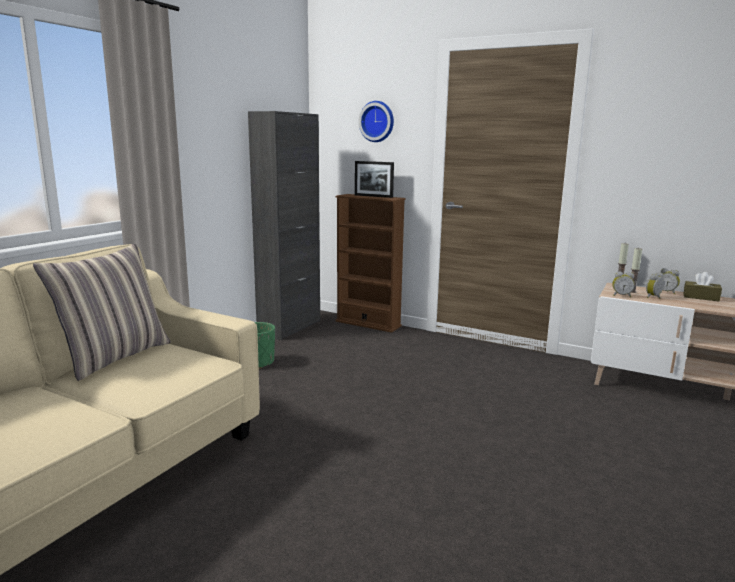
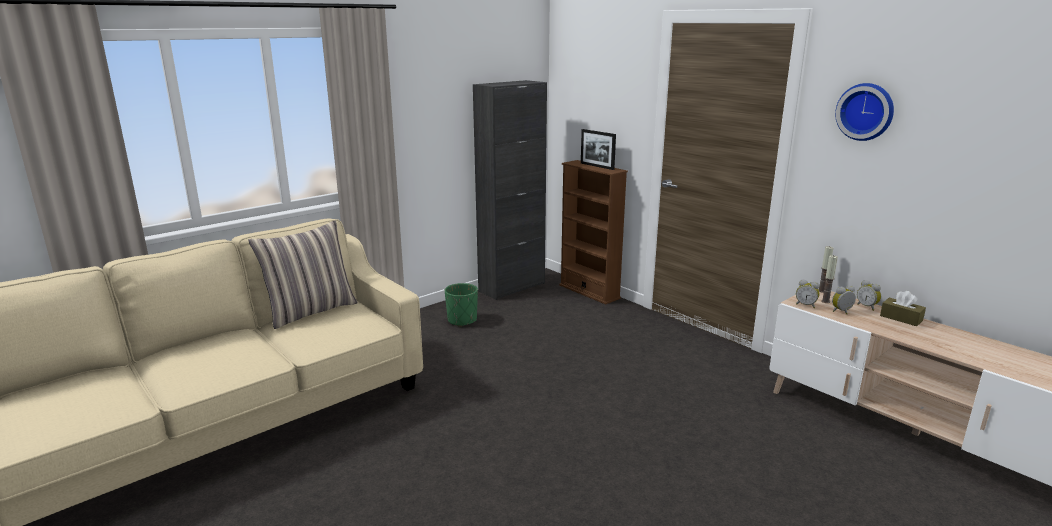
camera: 20 degrees right, 5 degrees up
(377, 121) = (606, 90): wall clock -> wall clock (866, 111)

